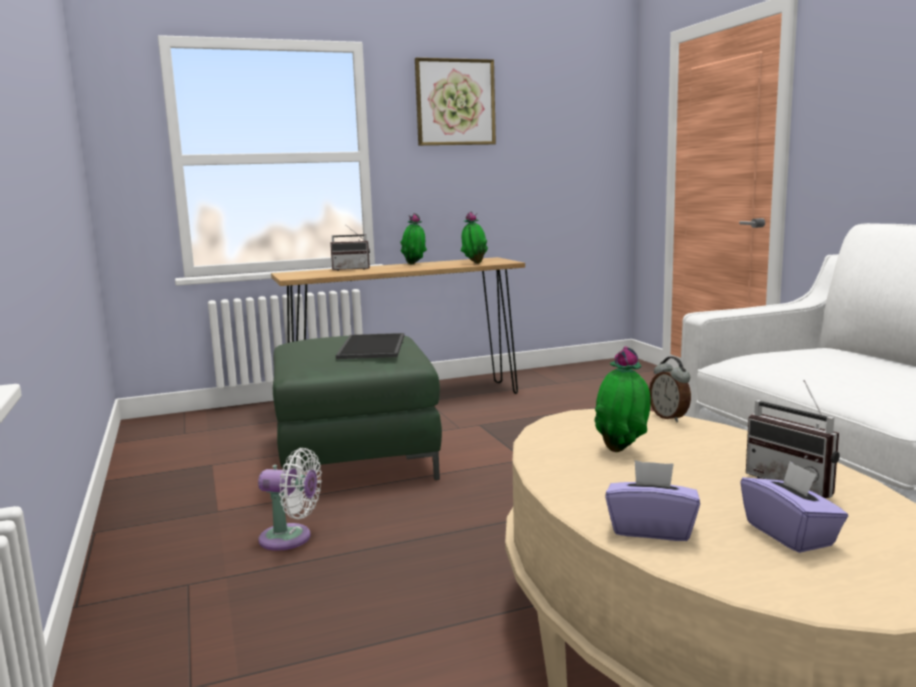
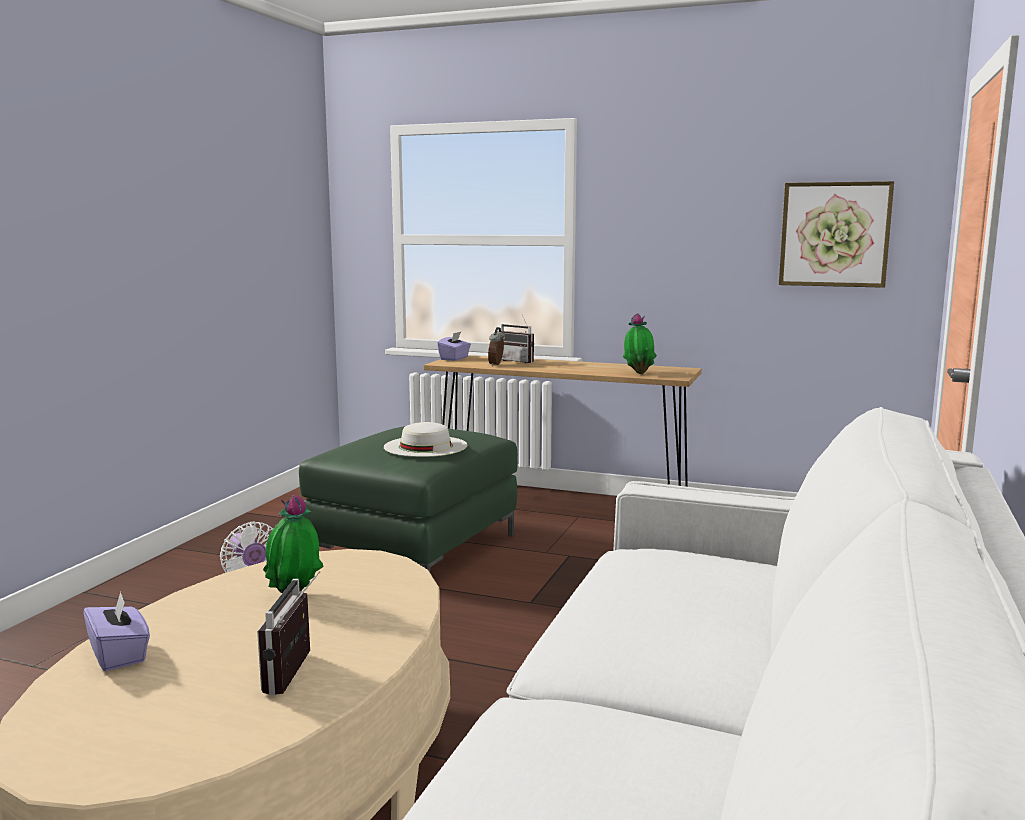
camera: 40 degrees right, 0 degrees up
(373, 347) = (425, 446): tray -> white hat
(414, 264) = (587, 364): potted plant -> none
(455, 102) = (679, 181): picture -> picture (834, 234)
(670, 417) = (419, 585): alarm clock -> alarm clock (497, 364)
(790, 534) = (162, 702): purple tissue box -> purple tissue box (454, 358)

